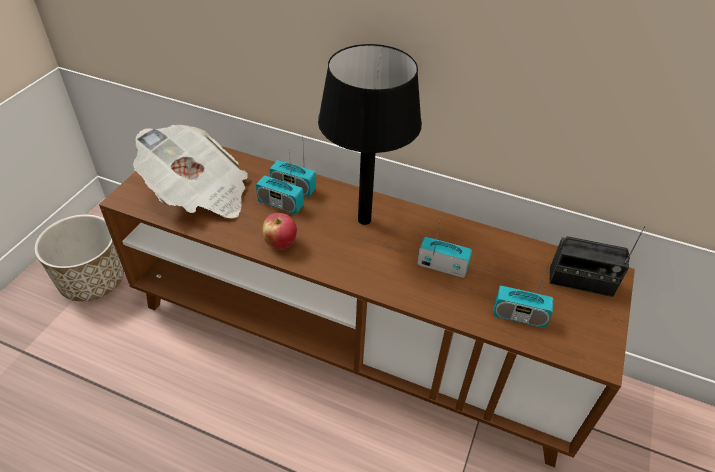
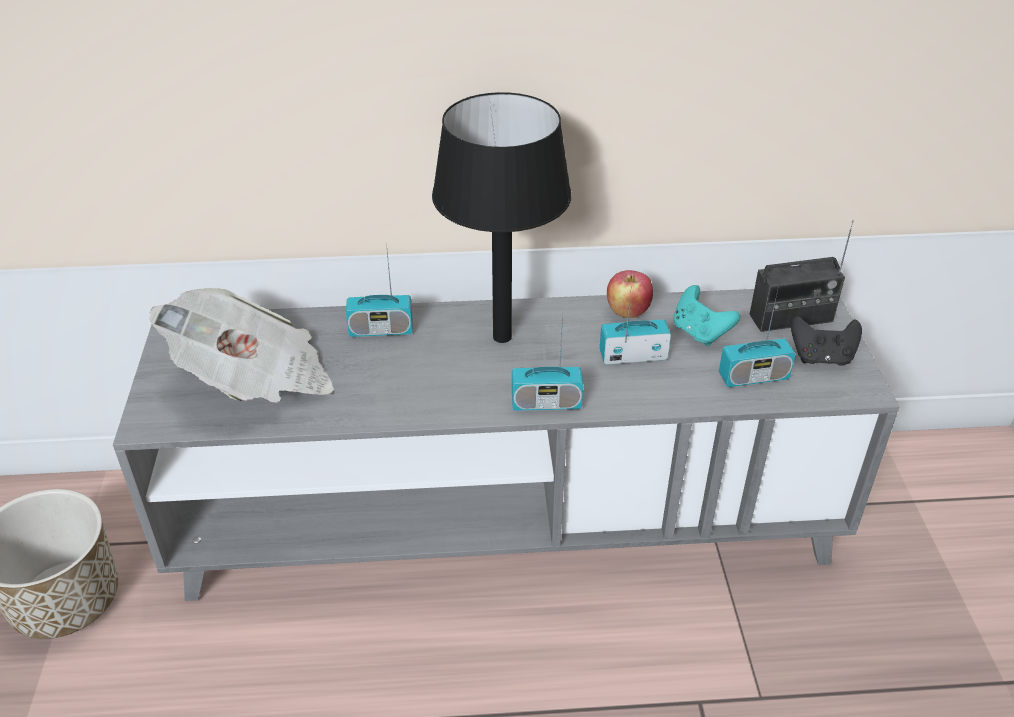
camera: 25 degrees left, 5 degrees down
(280, 204) = (379, 355): radio -> radio (546, 403)
(280, 243) = (417, 401): apple -> apple (627, 312)
(353, 338) = (507, 521): brown tv stand -> grey tv stand
(502, 267) = (700, 333): none -> turquoise game controller
(583, 321) = (821, 358): none -> black game controller

